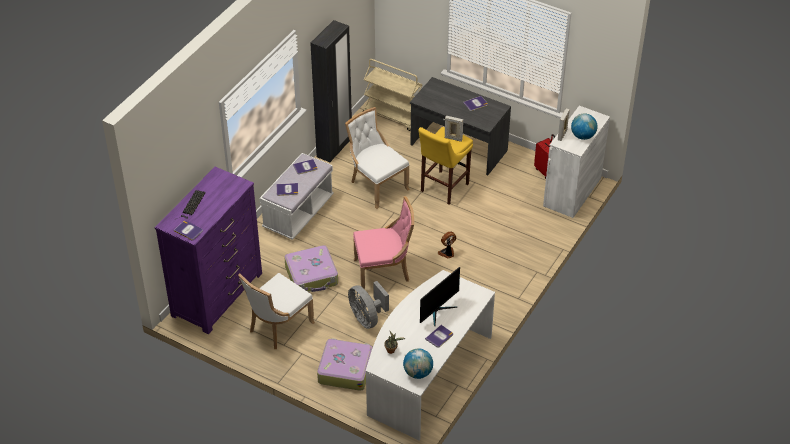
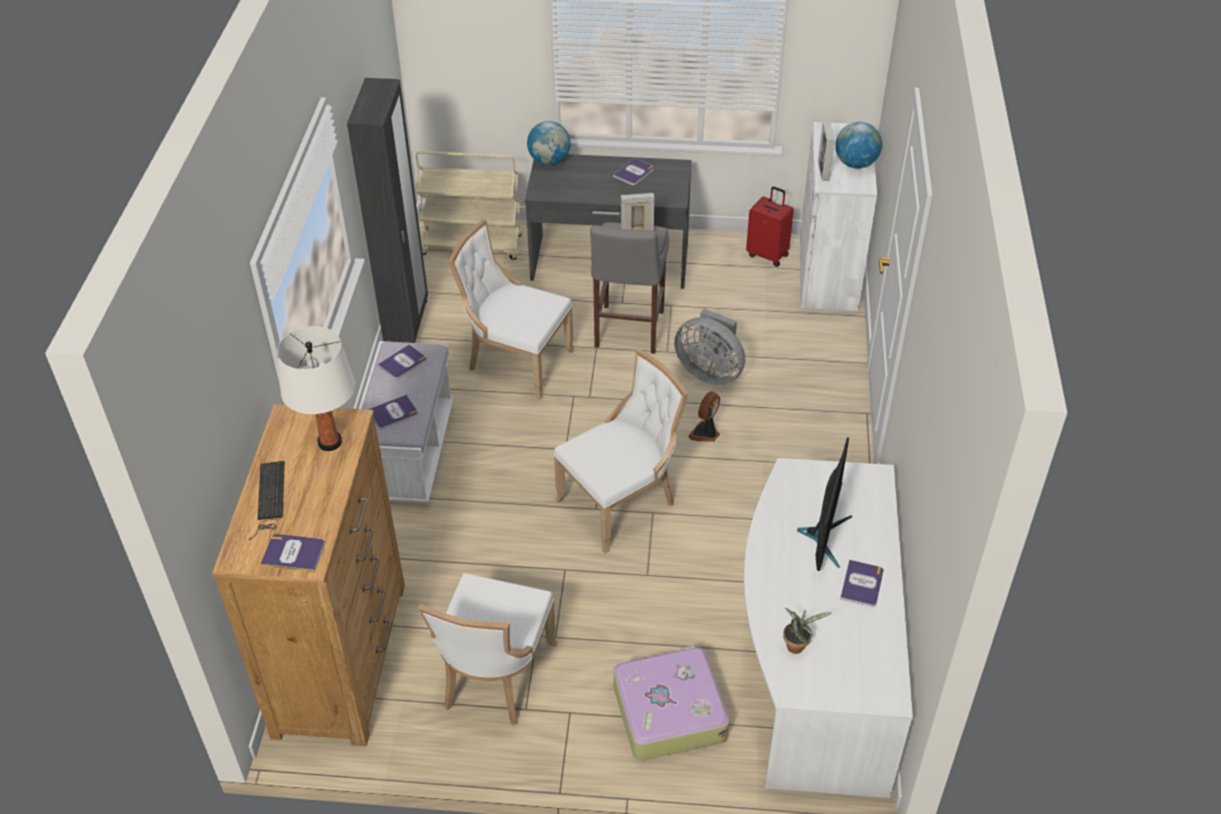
camera: 25 degrees left, 0 degrees up
(217, 294) = (341, 658): purple dresser -> brown dresser
(228, 190) = (329, 442): none -> white table lamp
(312, 276) = (499, 556): suitcase -> none
(367, 318) = (646, 597): grey fan -> grey fan (710, 372)
(384, 272) = (621, 503): pink chair -> white chair
(418, 373) = (875, 671): globe -> globe (549, 161)
(443, 189) = (628, 332): yellow stool -> grey stool

